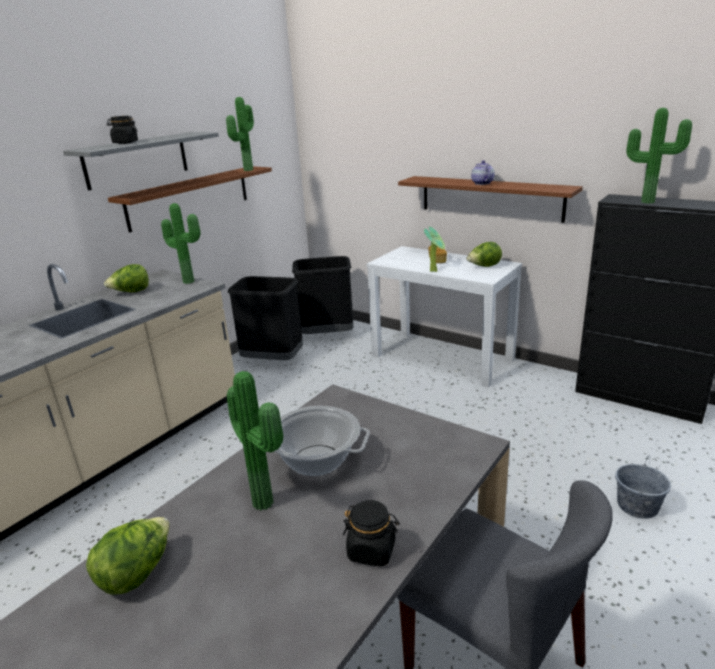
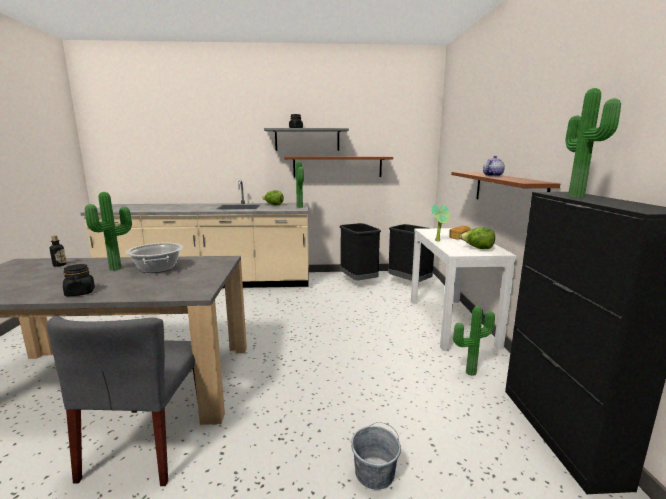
camera: 50 degrees right, 10 degrees down
(137, 573) = (59, 265): lettuce -> bottle
(246, 170) = (376, 156): potted plant -> potted plant (469, 371)

